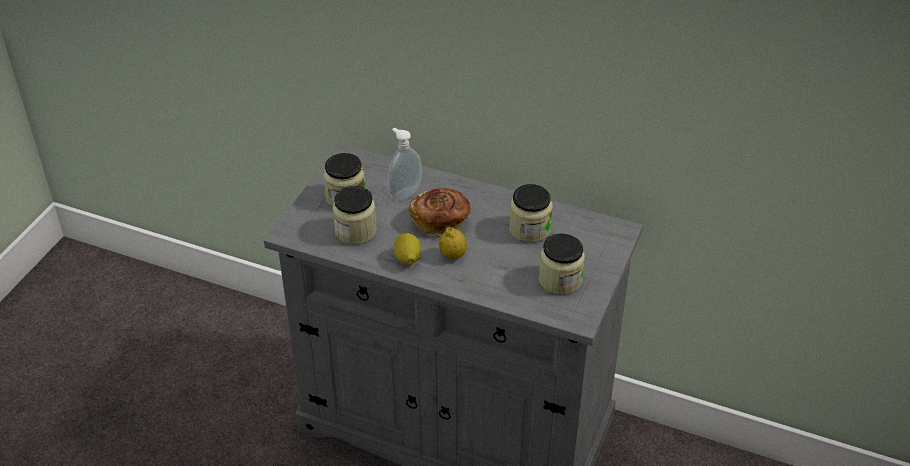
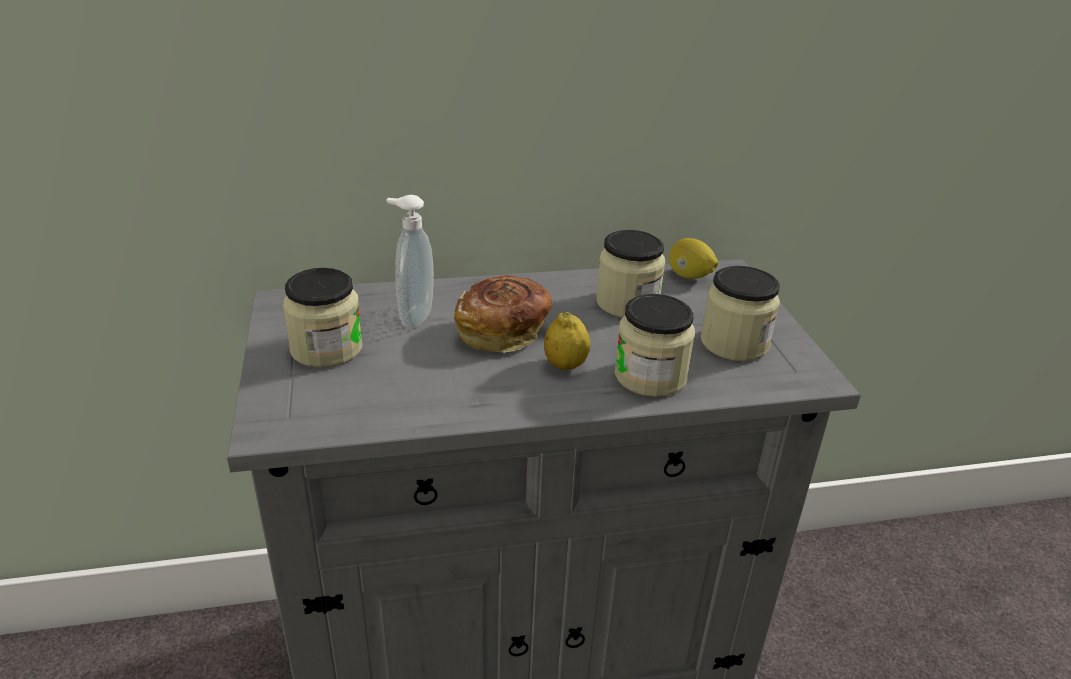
camera: 35 degrees left, 10 degrees down
(355, 231) = (385, 386): jar -> jar (650, 376)
(407, 259) = (505, 394): lemon -> lemon (689, 276)

